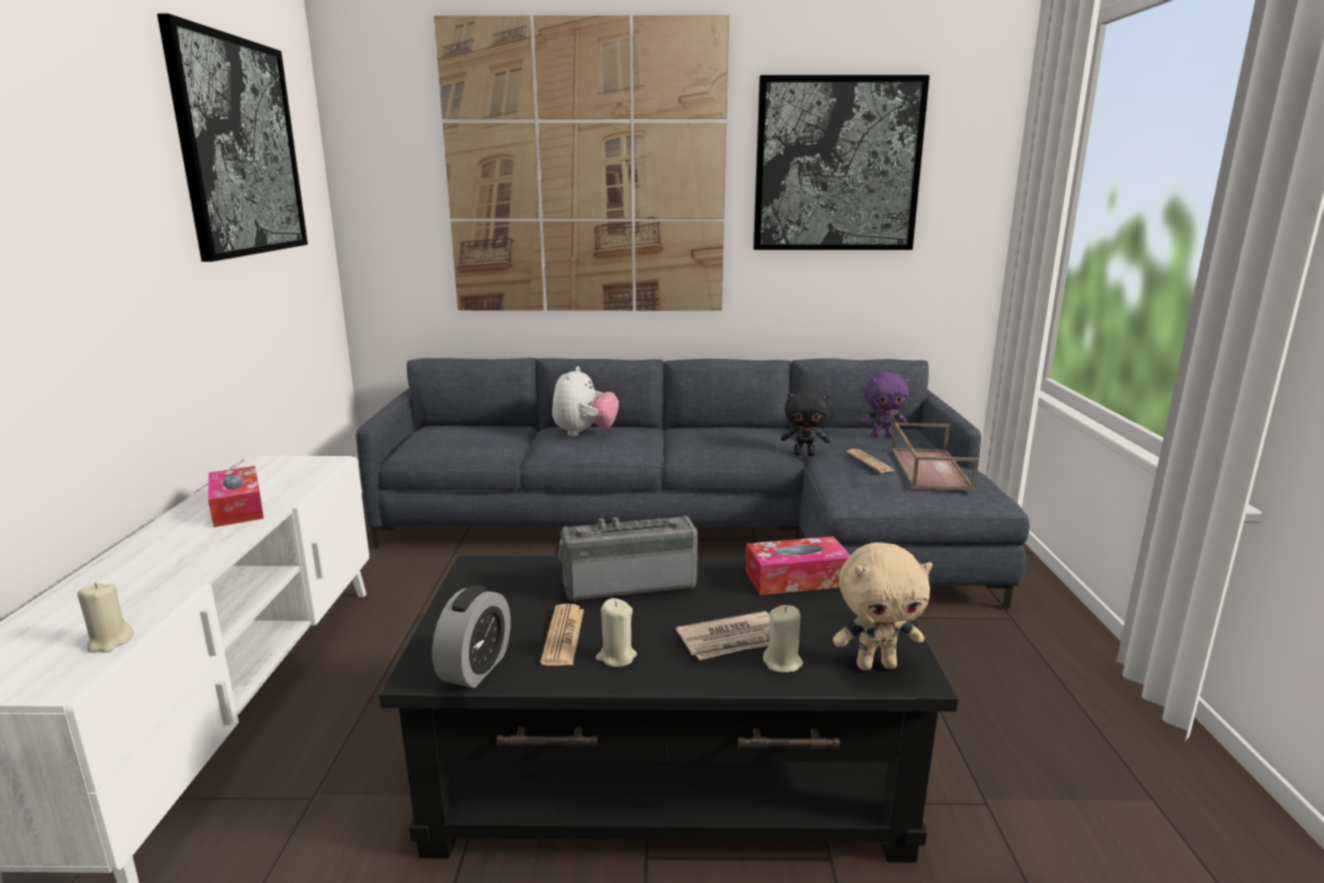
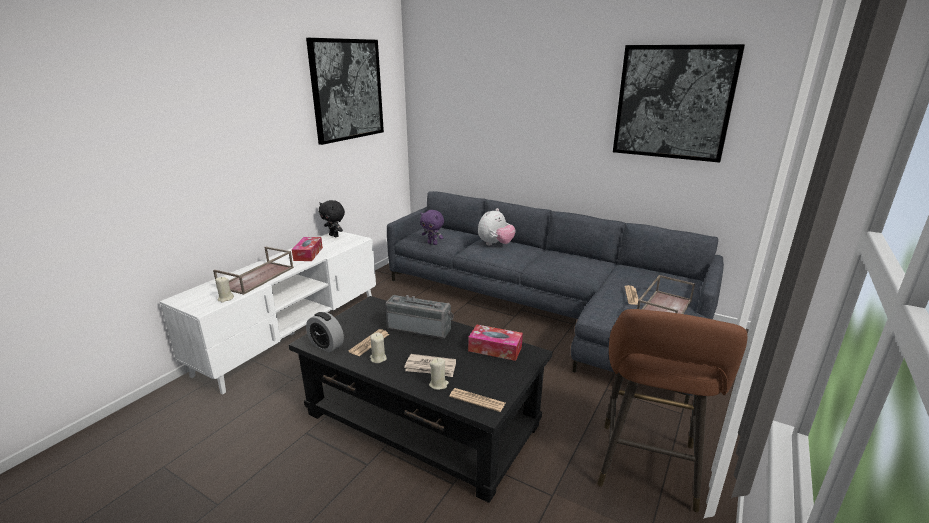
camera: 30 degrees right, 5 degrees up
(152, 579) = (256, 278): none -> brown tray
(475, 668) = (326, 345): alarm clock -> alarm clock turned 75 degrees clockwise
(586, 171) = (522, 99): picture -> none
(804, 454) = (602, 282): black plush toy -> black plush toy (334, 236)
(876, 665) = (477, 400): beige plush toy -> newspaper
(882, 436) = (664, 281): purple plush toy -> purple plush toy (433, 243)
(1055, 710) = (646, 470): none -> brown stool

